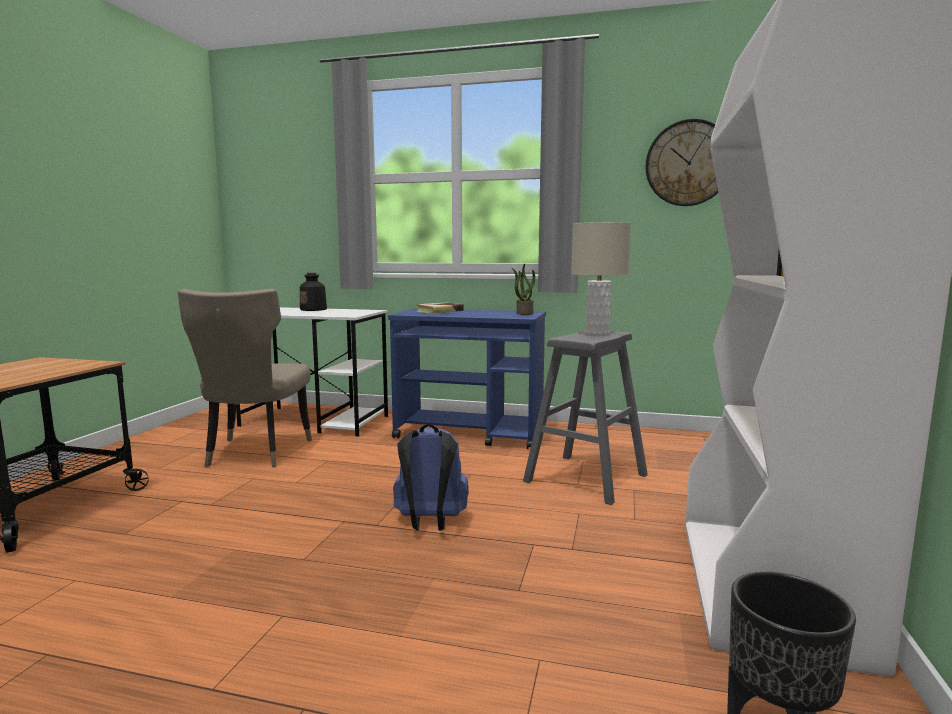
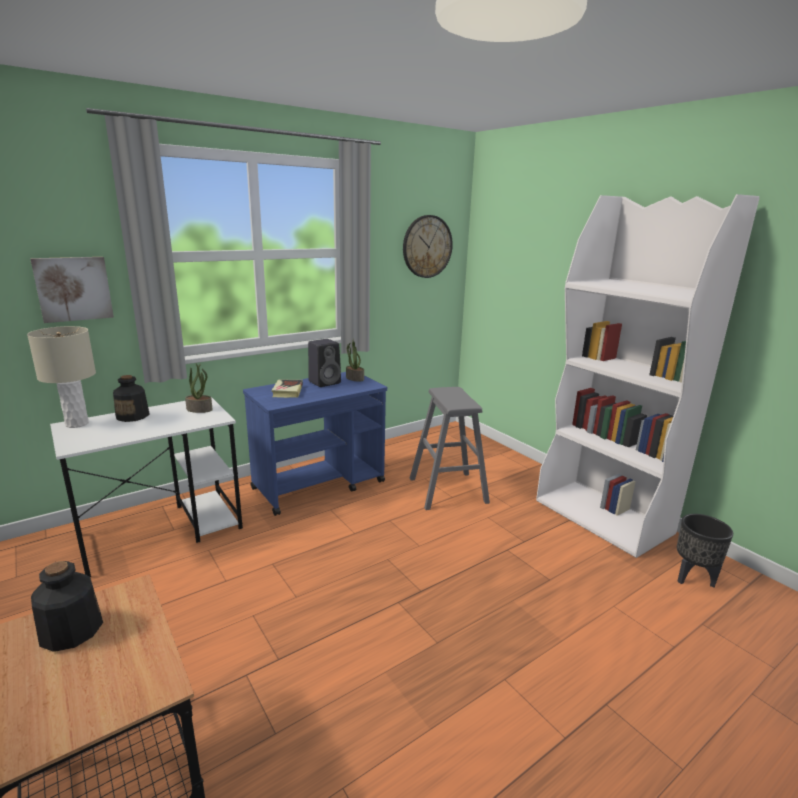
camera: 50 degrees left, 10 degrees up
(47, 365) = (70, 631): none -> bottle
(254, 453) = (190, 594): beige chair -> none
(308, 204) = (73, 288): none -> picture
(356, 312) = (200, 409): none -> potted plant
(430, 523) = (443, 570): blue backpack -> none
(489, 312) = (325, 382): none -> black speaker
(597, 333) = (450, 393): beige table lamp -> beige table lamp (77, 424)

